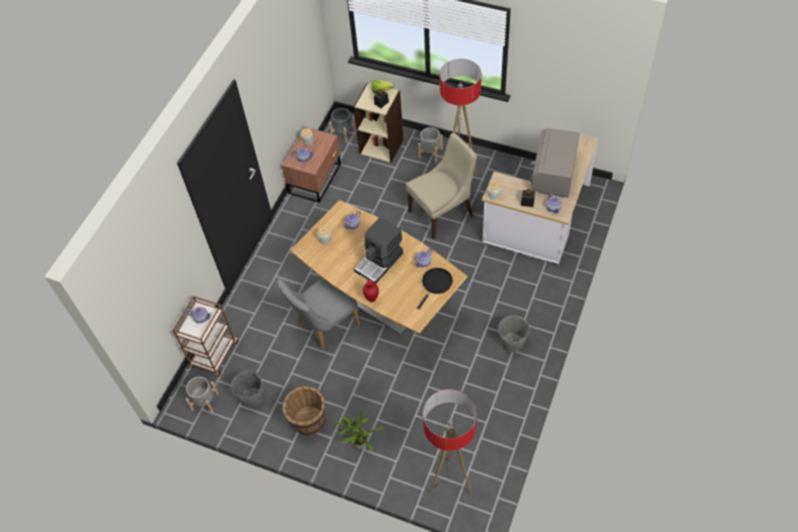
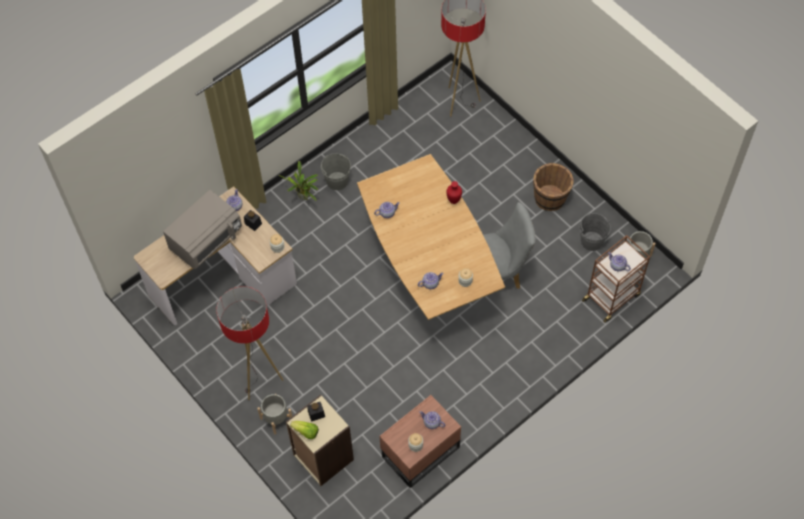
camera: 155 degrees left, 5 degrees up
(343, 133) = (355, 500): grey planter -> none
(359, 443) = (516, 161): potted plant -> potted plant (304, 197)
(379, 262) = (426, 232): coffee machine -> none
(436, 284) = (389, 187): black frying pan -> none
(442, 212) = (312, 338): beige chair -> none

